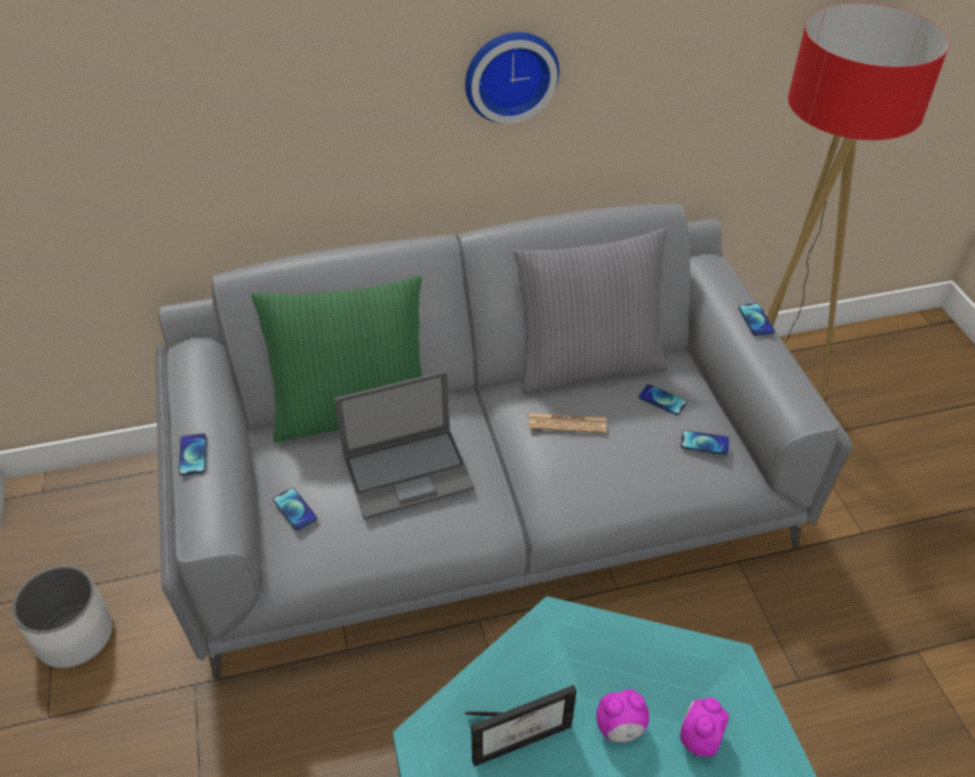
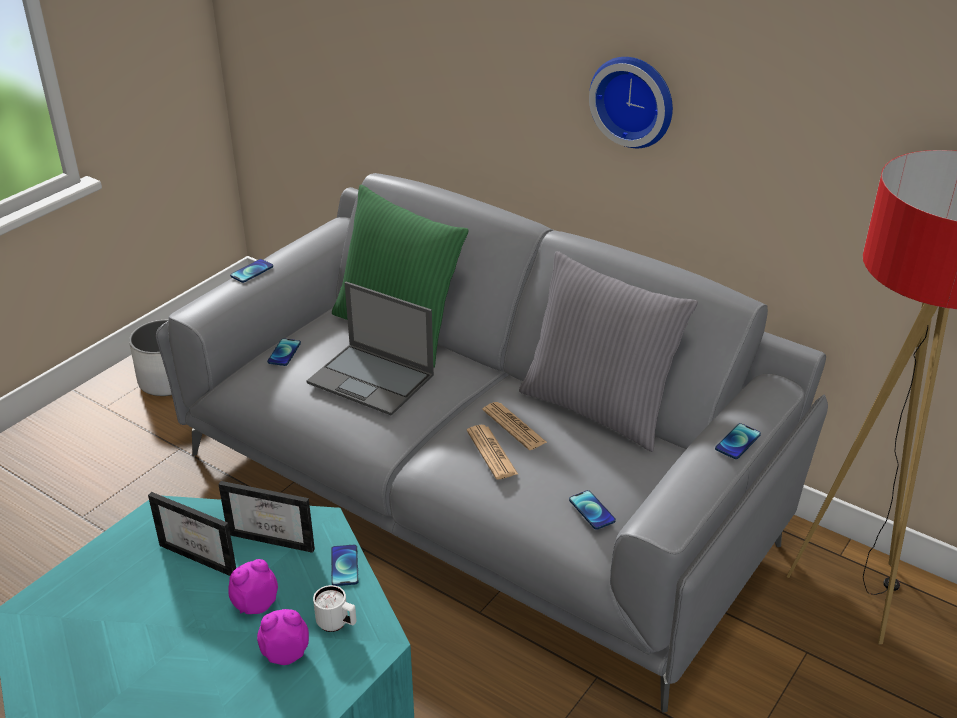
camera: 50 degrees right, 10 degrees down
(543, 663) = (276, 536): none -> picture frame
(585, 456) = (491, 452): none -> newspaper
(620, 729) = (255, 604): alarm clock -> alarm clock turned 105 degrees clockwise
(662, 400) = (609, 464): phone -> phone (344, 566)
(691, 681) = (337, 624): none -> white mug

